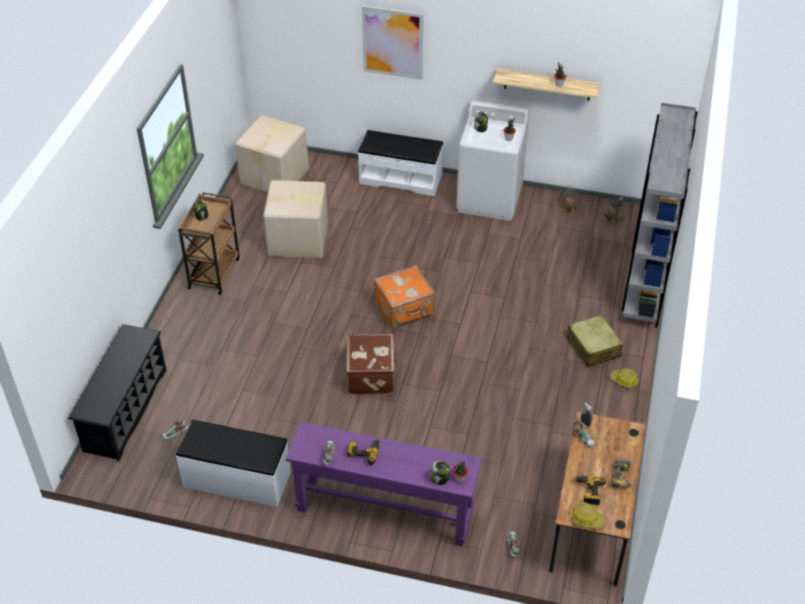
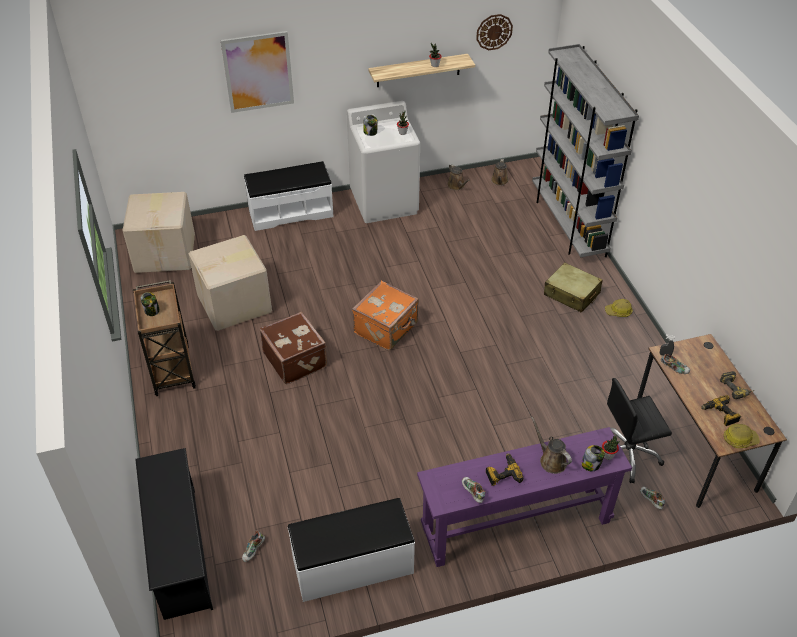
camera: 30 degrees left, 0 degrees up
(372, 376) = (404, 402): brown suitcase -> brown suitcase (296, 359)
(410, 460) = (551, 460): none -> brown watering can
(525, 501) = (627, 454): none -> black office chair
(630, 70) = (494, 32): none -> wall clock

